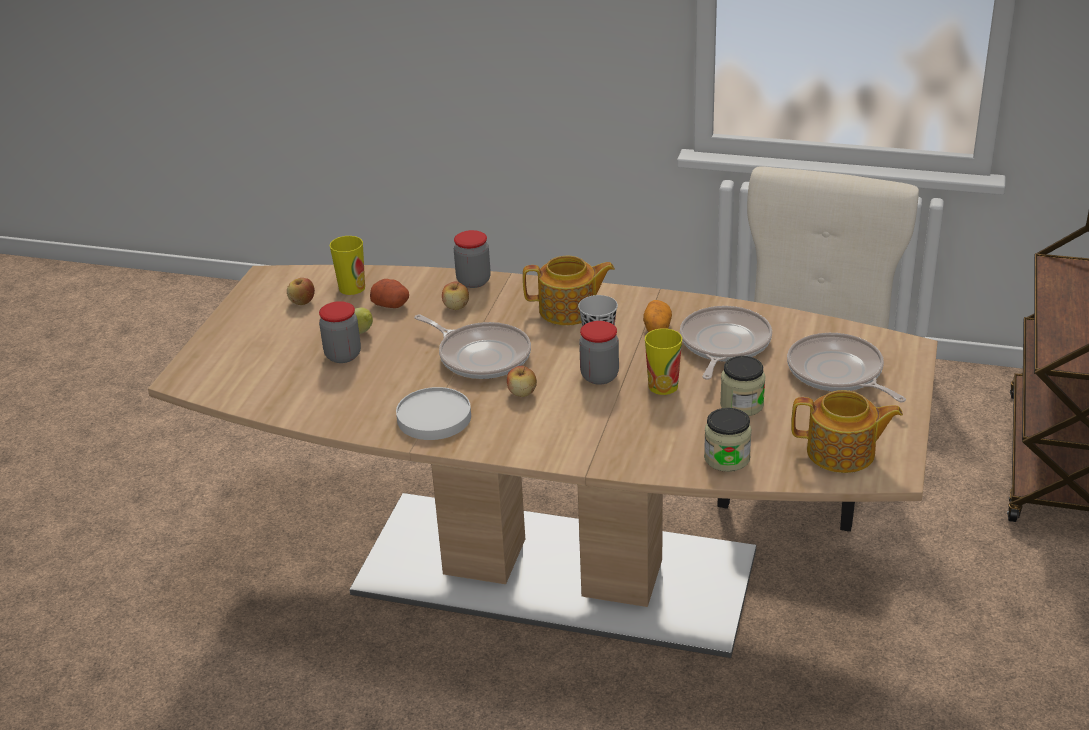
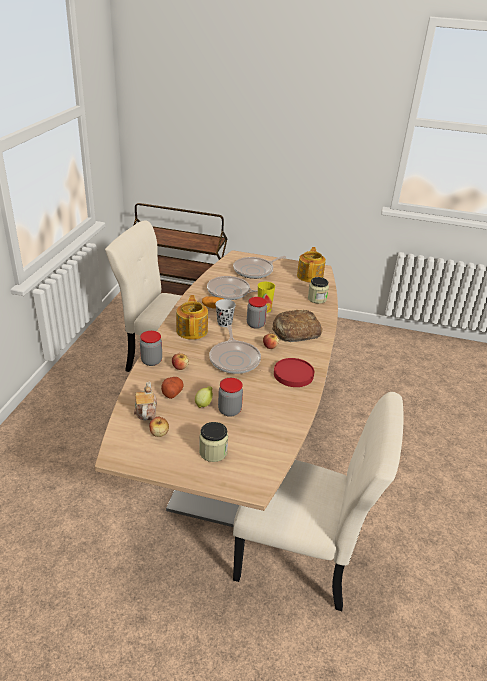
camera: 95 degrees left, 0 degrees up
(284, 652) = (301, 560): none -> beige chair
(352, 288) = (145, 411): cup -> teapot
(433, 418) = (293, 375): white plate -> red plate
(481, 356) = (234, 359): frying pan -> frying pan turned 135 degrees clockwise
(581, 423) = (295, 331): none -> bread
(742, 404) = (278, 292): jar -> jar (213, 452)

